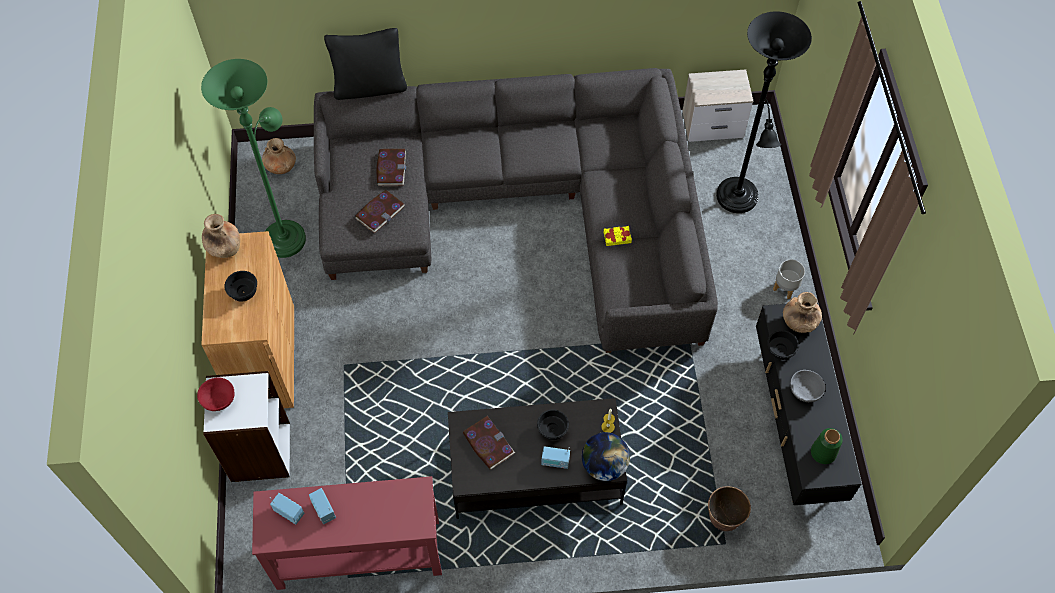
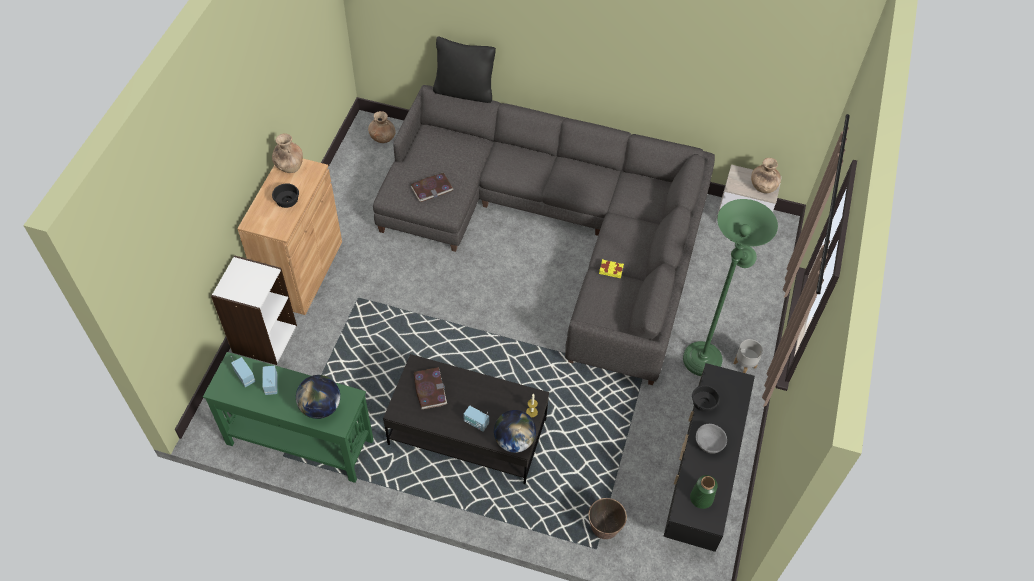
camera: 20 degrees right, 5 degrees down
(219, 400) = (234, 276): red bowl -> none
(286, 234) = (362, 187): green floor lamp -> green floor lamp (704, 355)
(358, 553) = (299, 441): red console table -> green console table
(391, 168) = (456, 159): book -> none
(392, 513) = (321, 407): none -> globe
(552, 430) = (485, 398): black bowl -> none
(738, 201) = (736, 283): black floor lamp -> none
(798, 322) = (730, 387): brown vase -> brown vase (762, 186)

